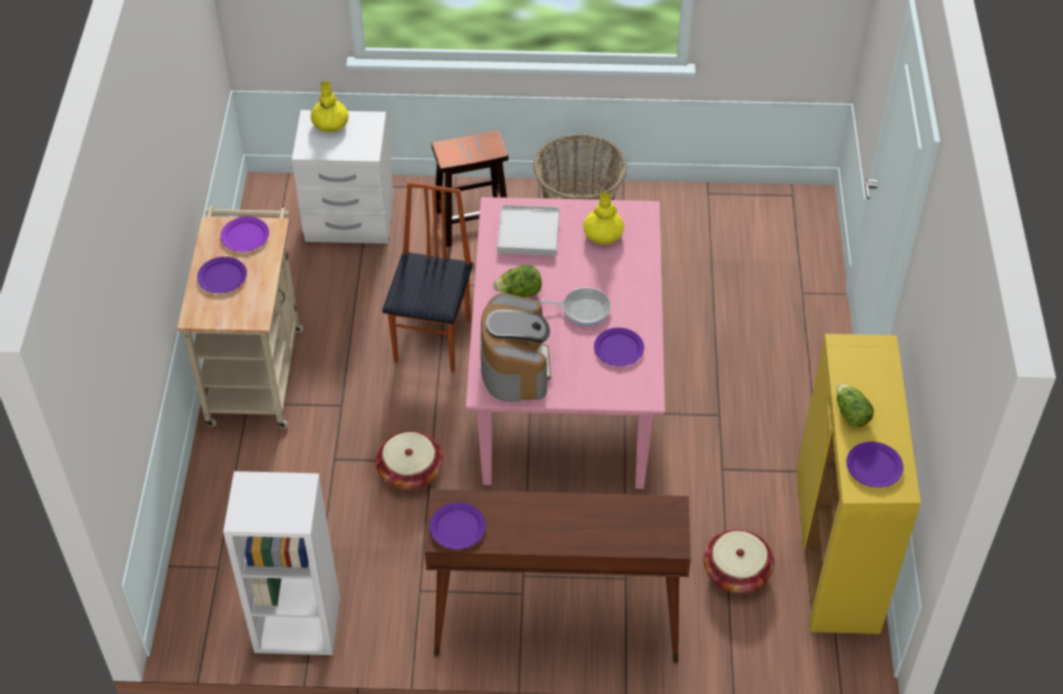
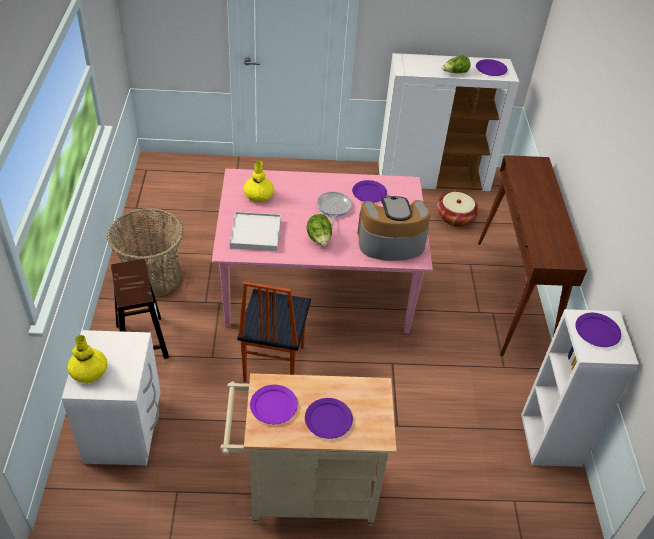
camera: 95 degrees left, 5 degrees down
(410, 472) = (403, 375): basket -> none
(434, 340) = (272, 364): chair -> chair turned 90 degrees counterclockwise
(458, 528) = (562, 253): purple plate -> purple plate (597, 331)
(837, 552) = (433, 178): yellow cabinet -> white cabinet

